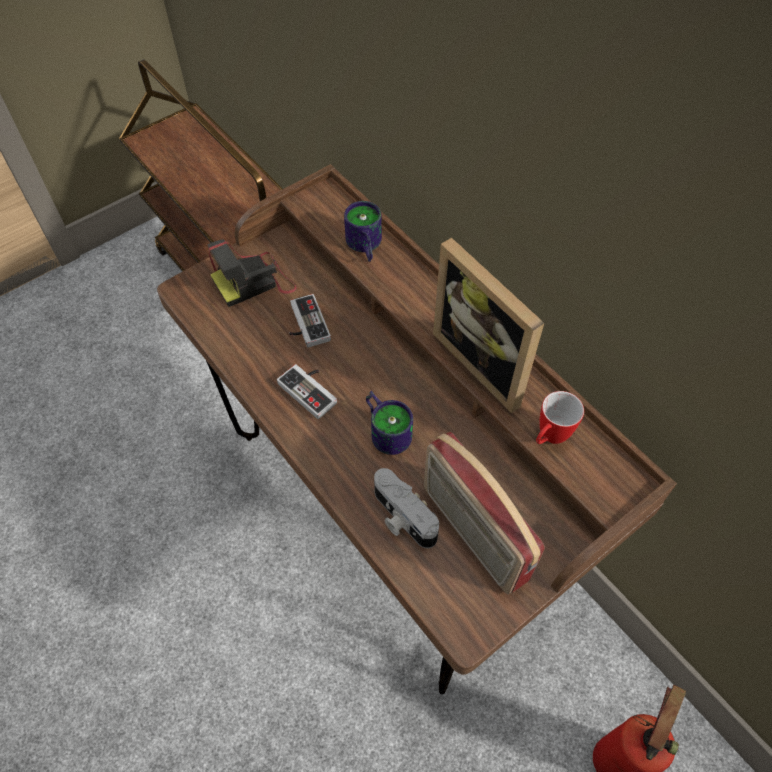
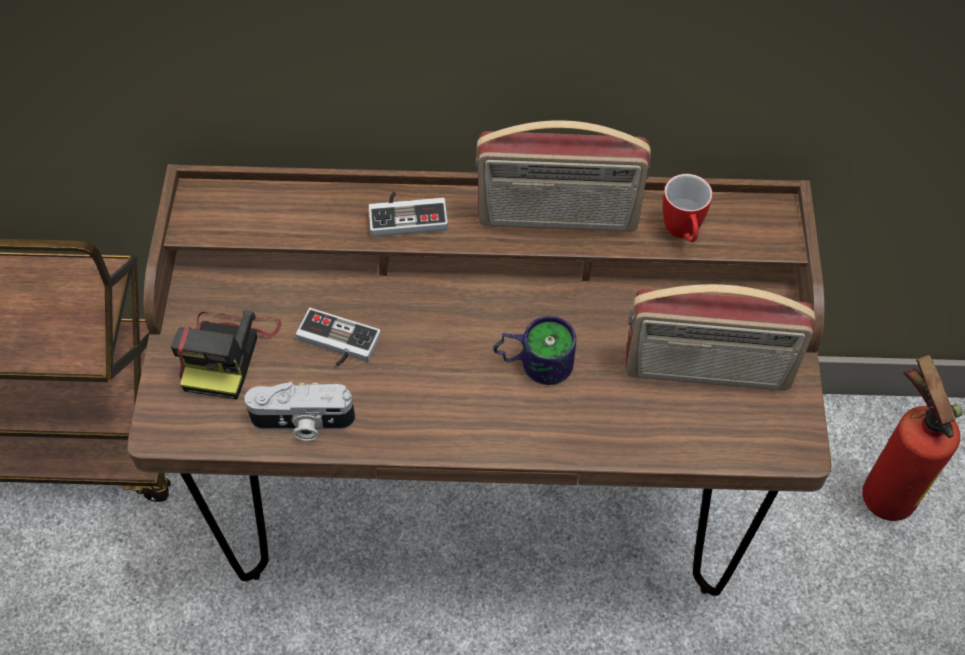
camera: 50 degrees left, 0 degrees up
(312, 390) = (425, 394): game controller -> game controller (407, 214)
(363, 247) = (313, 216): mug -> none
(401, 518) = (642, 418): camera -> camera (302, 423)
(486, 362) = (558, 219): picture frame -> radio

